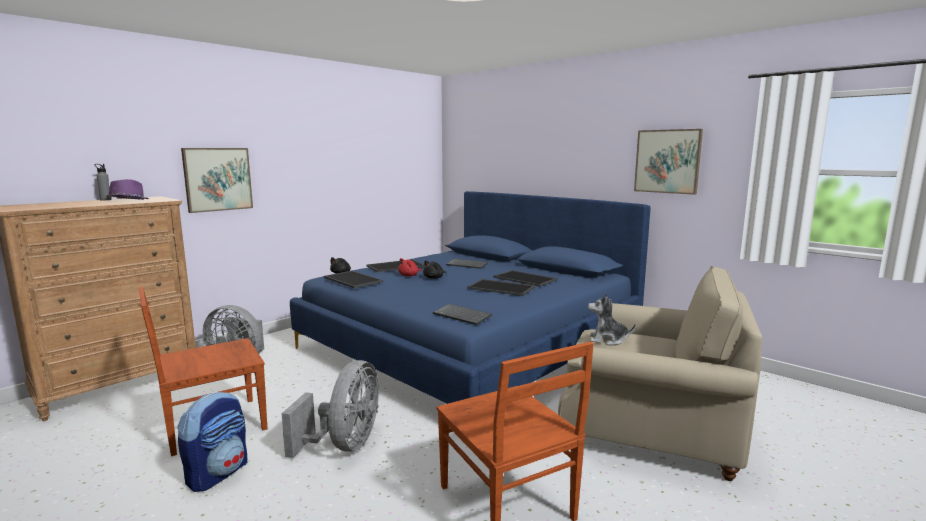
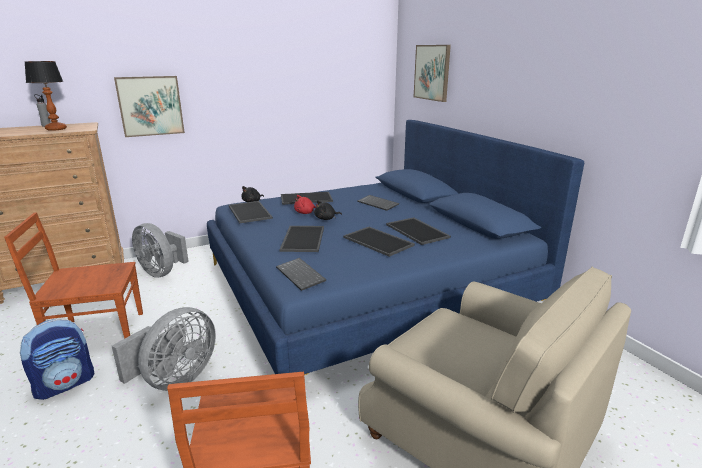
camera: 20 degrees right, 10 degrees up
(127, 201) = (55, 129): purple hat -> table lamp
(429, 293) = (302, 238): none -> tray
(607, 340) = (442, 332): plush toy -> none
(667, 161) = (614, 106): picture -> picture (432, 72)

